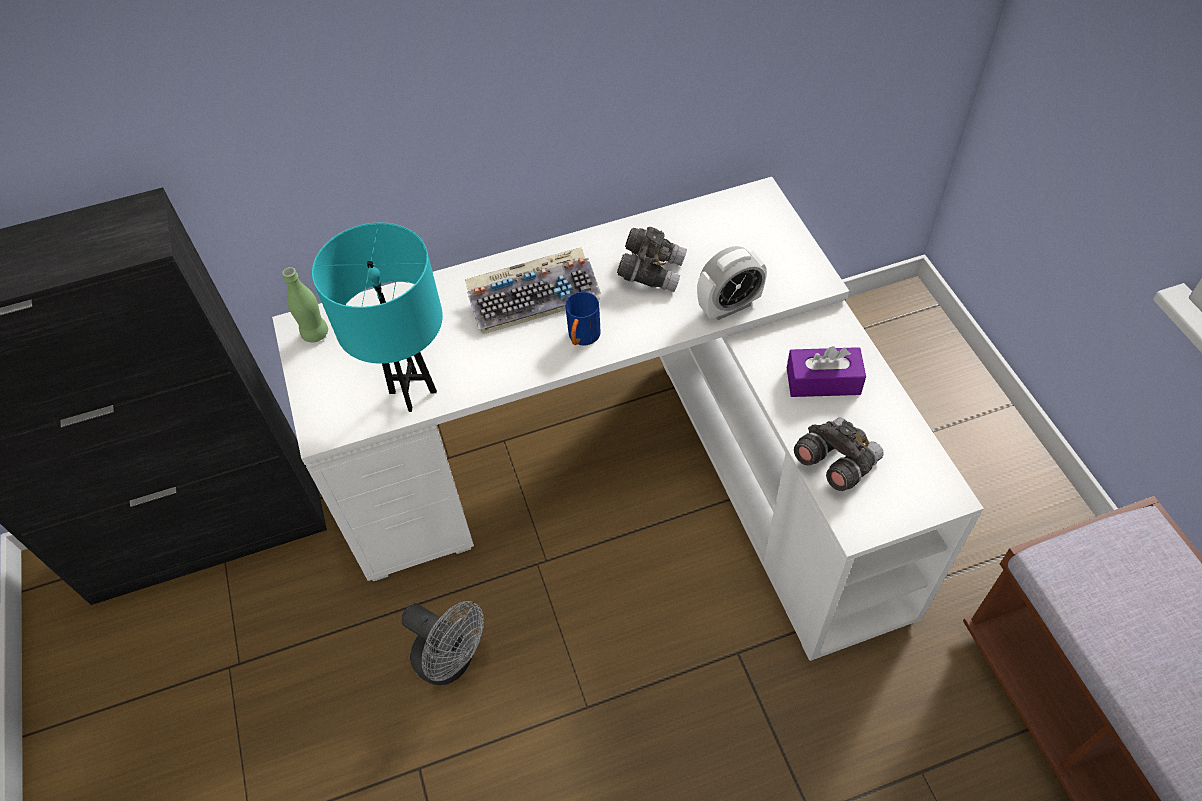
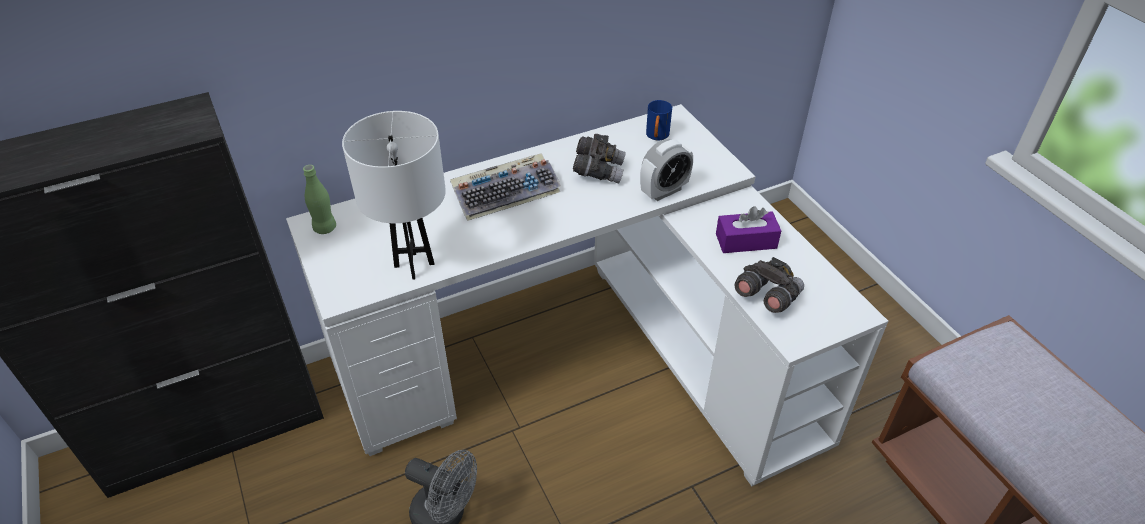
camera: 10 degrees left, 10 degrees down
(413, 392) = (414, 265): turquoise table lamp -> white table lamp
(582, 339) = (550, 219): blue mug -> blue mug (657, 137)

